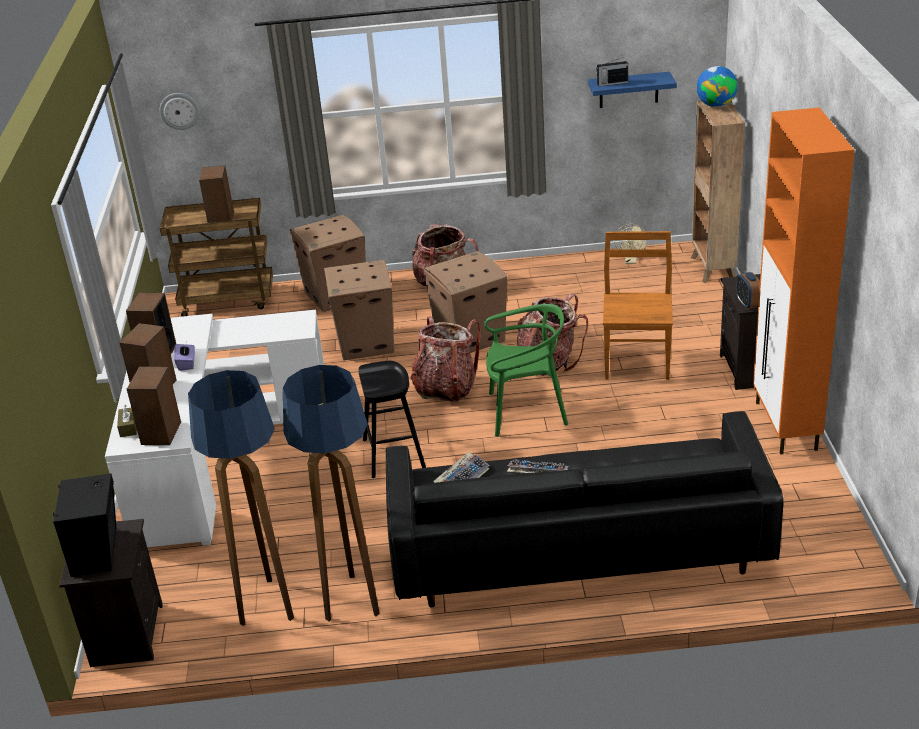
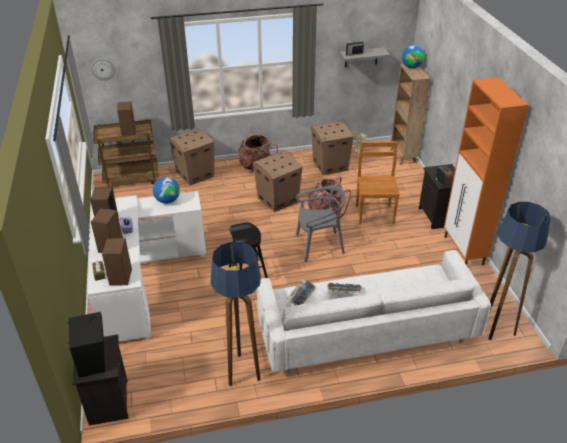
camera: 10 degrees left, 5 degrees up
(262, 323) = (167, 201): none -> globe
(268, 602) = (192, 375): floor lamp -> floor lamp (495, 326)
(366, 343) = (219, 204): cardboard box -> cardboard box (330, 165)
(446, 388) = (270, 232): backpack -> none
(526, 411) = (319, 245): green chair -> grey chair
(578, 548) = (366, 331): black sofa -> white sofa
(628, 90) = (361, 57): blue shelf -> grey shelf

